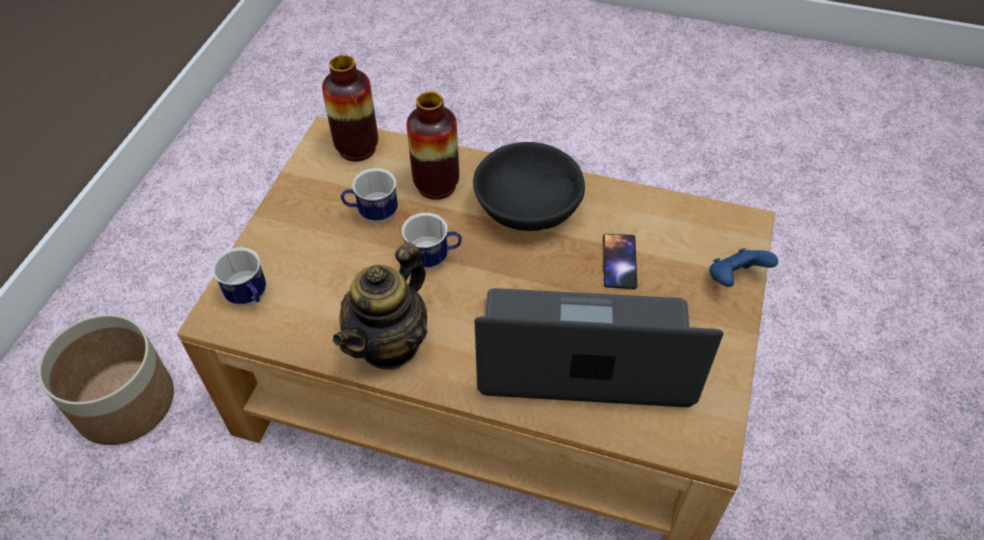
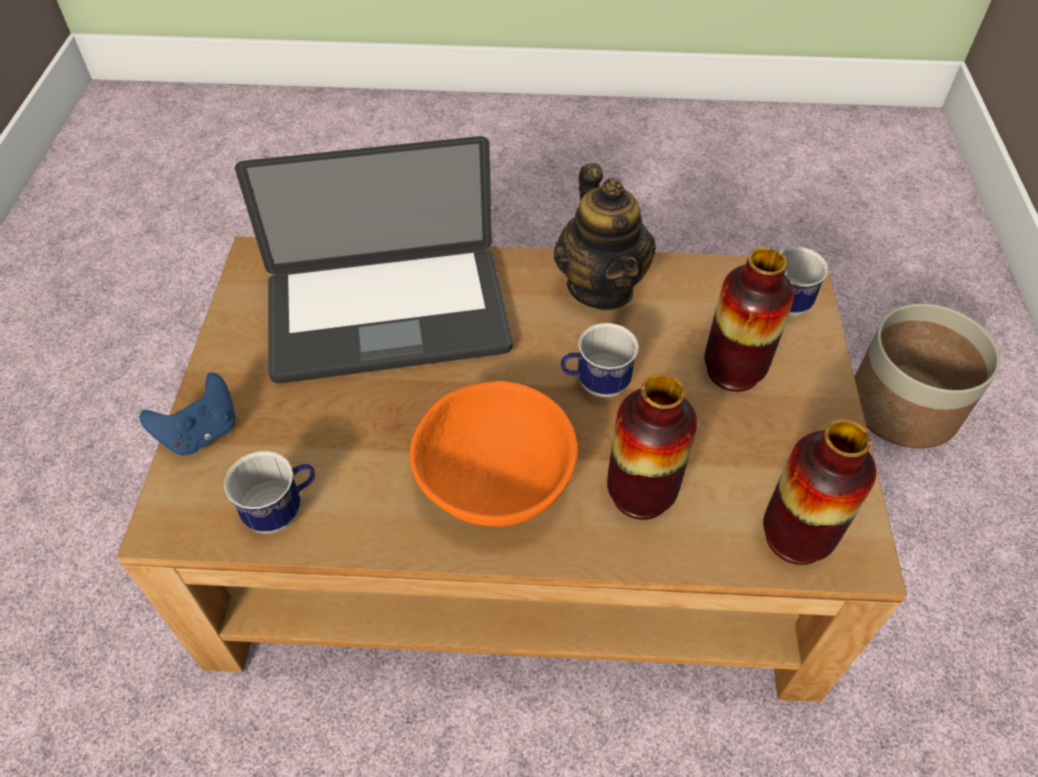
camera: 165 degrees right, 0 degrees up
(327, 249) = (733, 371): none -> vase
(372, 214) = (705, 429): mug -> mug (282, 510)
(390, 343) = (601, 286): teapot -> teapot turned 150 degrees clockwise
(529, 210) = (492, 481): black bowl -> orange bowl
(619, 261) = (355, 428): phone -> none

